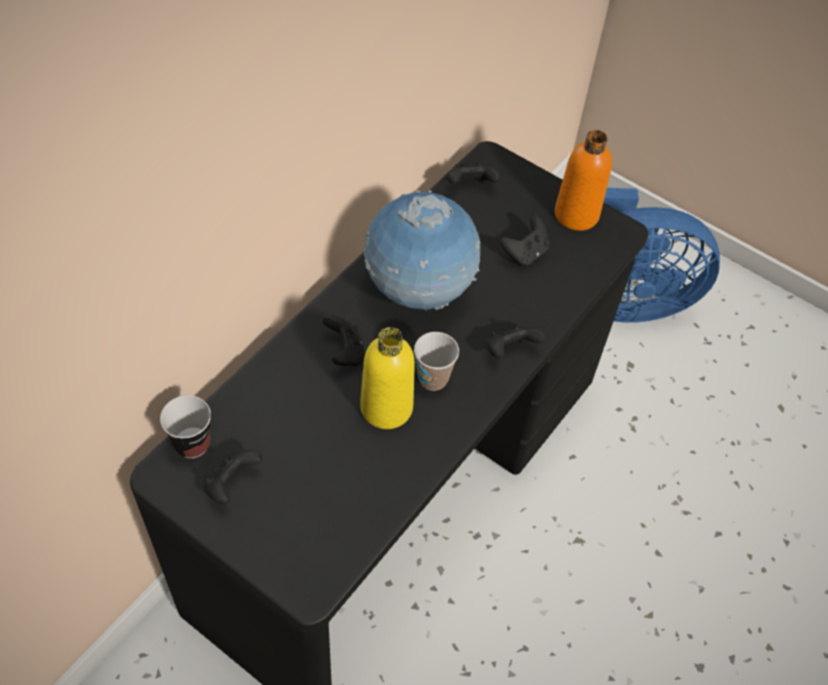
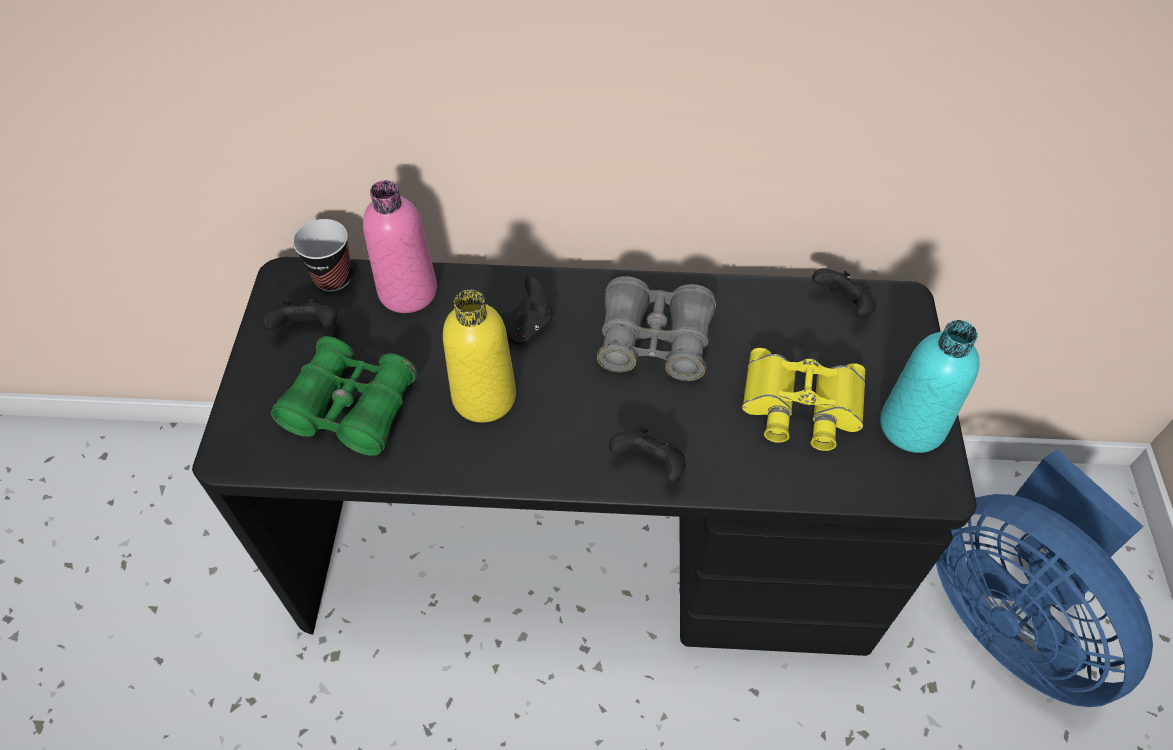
camera: 60 degrees right, 0 degrees up
(250, 403) = (408, 291): none -> pink bottle
(331, 492) = (351, 408): none -> green binoculars
(418, 291) = (654, 342): globe -> grey binoculars
(433, 378) = (552, 416): cup -> none
(525, 253) = (800, 407): black game controller -> yellow binoculars
(576, 214) = (912, 426): orange bottle -> turquoise bottle

